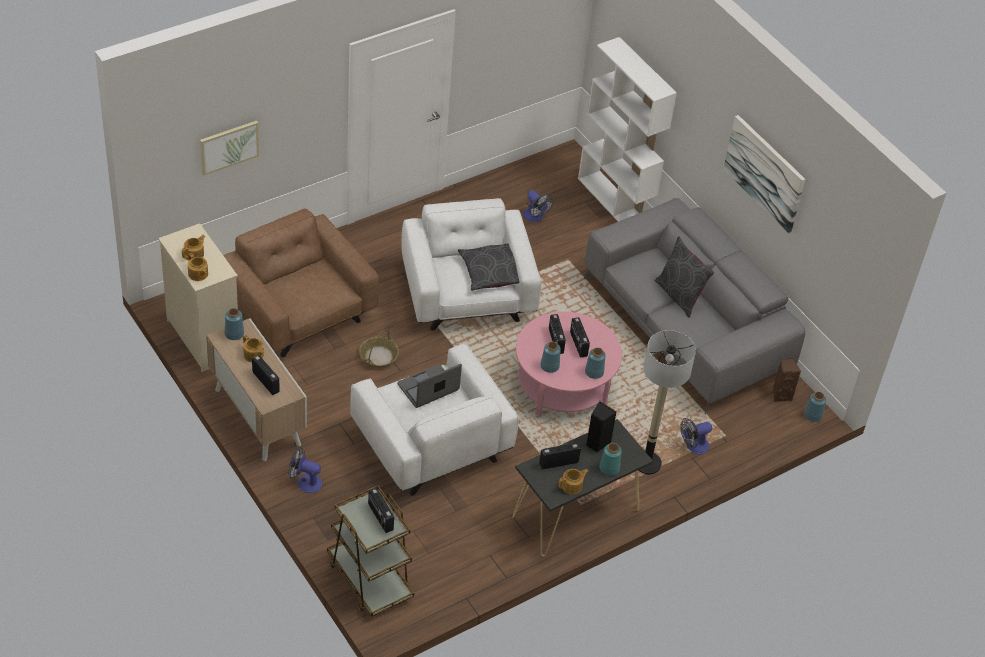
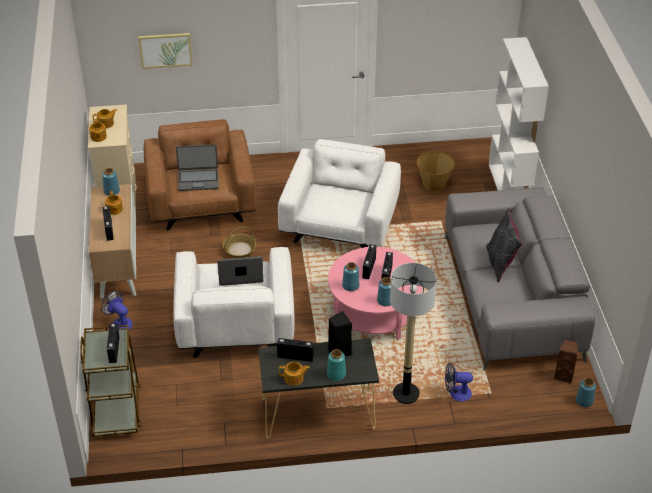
camera: 30 degrees right, 5 degrees down
(307, 289) = (198, 180): none -> laptop
(491, 272) = (351, 205): grey pillow -> none
(535, 217) = (434, 184): fan -> basket
(764, 173) = (587, 162): picture -> none

